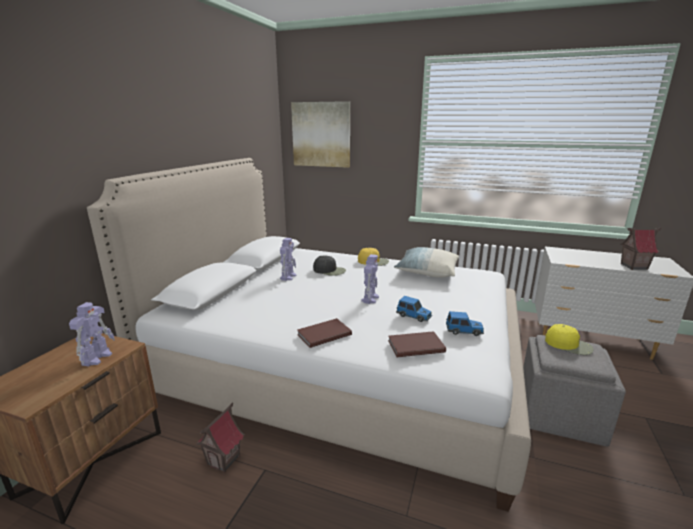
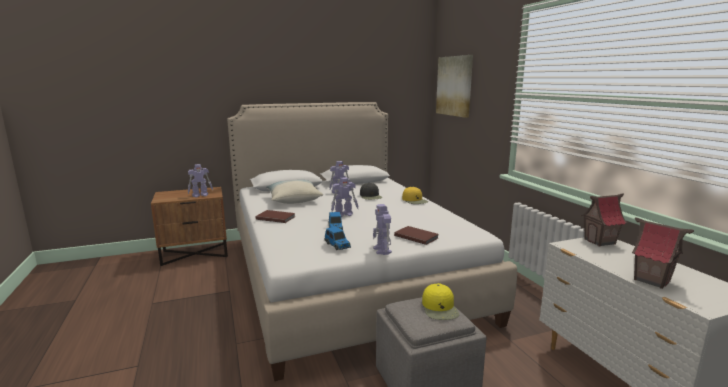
camera: 50 degrees right, 5 degrees down
(224, 460) = (225, 278): toy house -> toy house (600, 242)
(415, 346) = (292, 237): brown book -> brown book (416, 236)
(427, 272) = (431, 217): pillow -> pillow (293, 200)
(493, 317) = (382, 250): none -> toy robot

